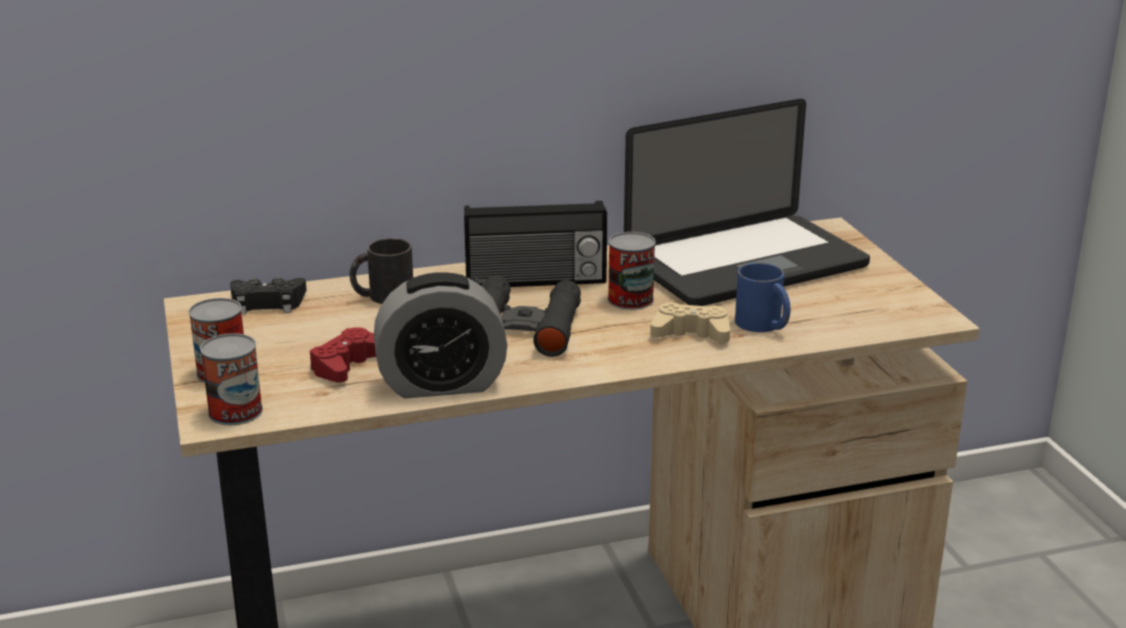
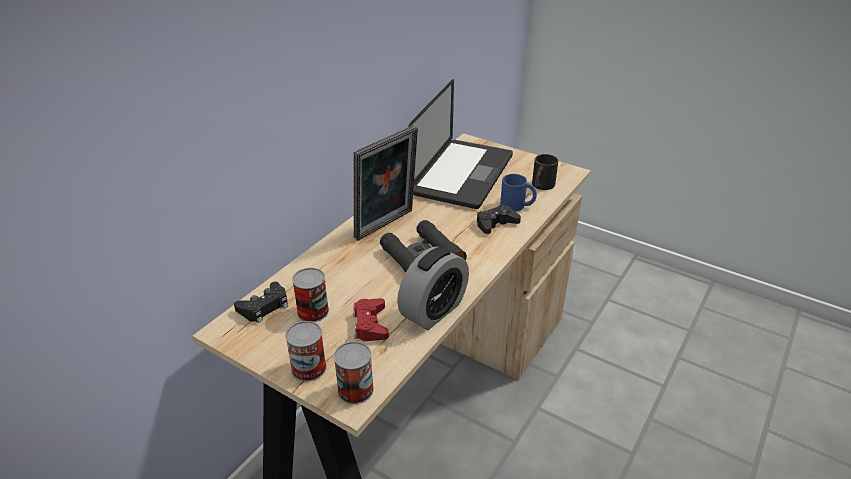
camera: 40 degrees left, 10 degrees up
(382, 296) = (323, 271): black mug -> black mug (541, 186)
(535, 281) = (387, 226): radio -> picture frame
(630, 299) = (444, 217): can -> can (313, 311)
(691, 333) = (496, 224): beige game controller -> black game controller

